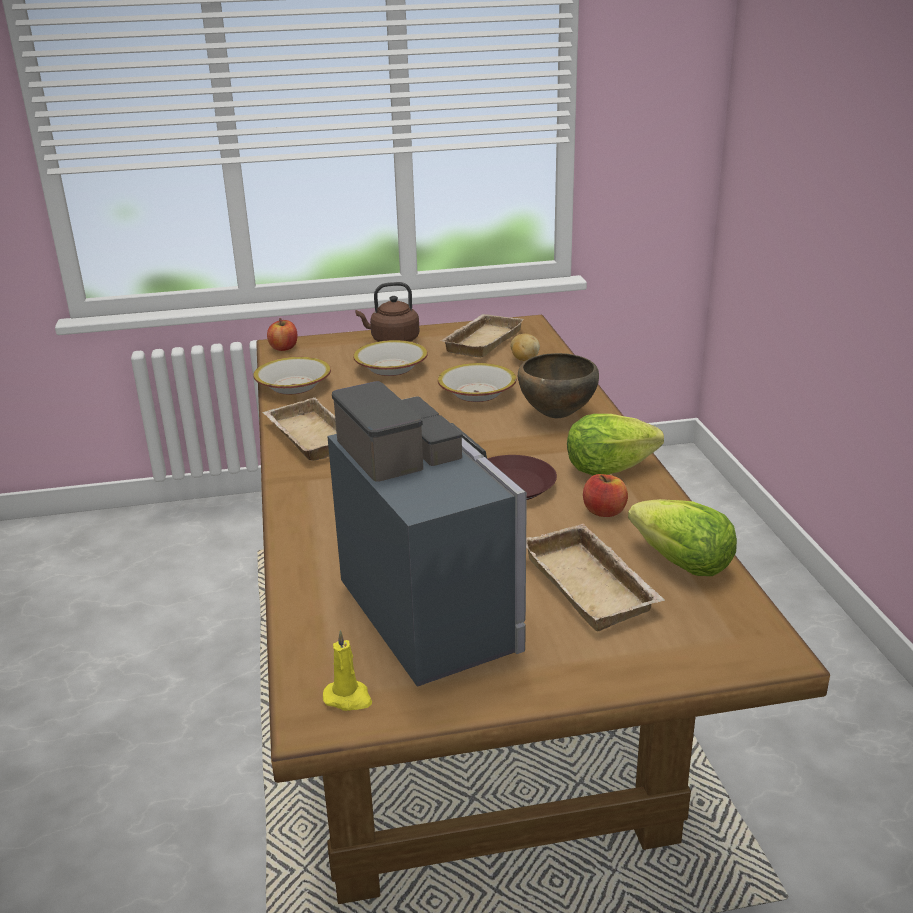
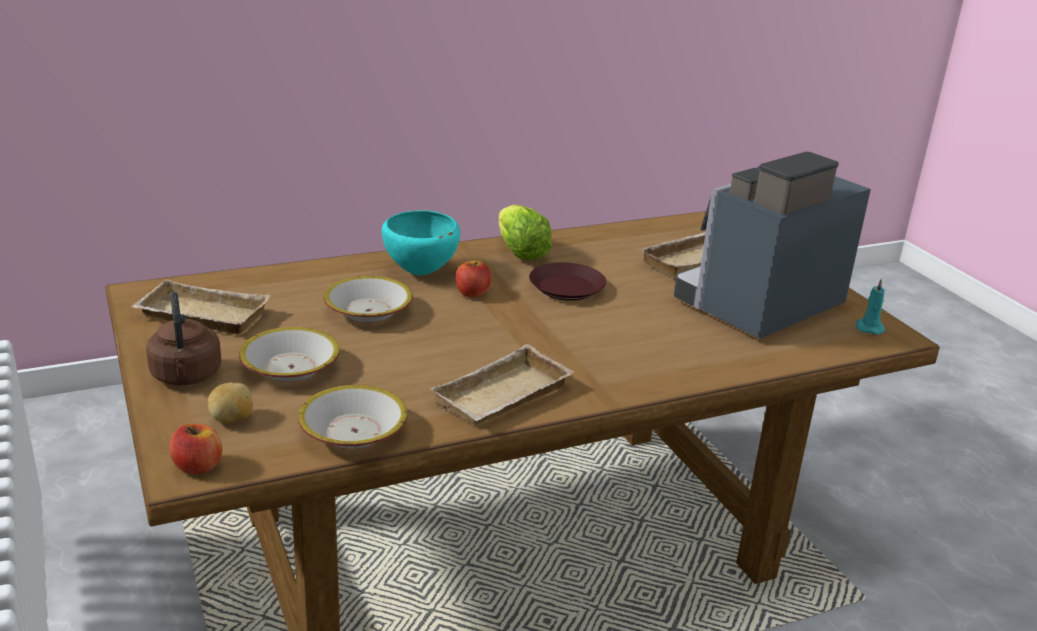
camera: 105 degrees left, 0 degrees up
(348, 698) = (869, 327): yellow candle -> turquoise candle
(524, 359) = (269, 290): potato -> potato (232, 419)
(556, 416) = (421, 273): brown bowl -> turquoise bowl
(604, 511) = (591, 255): apple -> apple (472, 293)
(681, 563) = (646, 234): lettuce -> none

